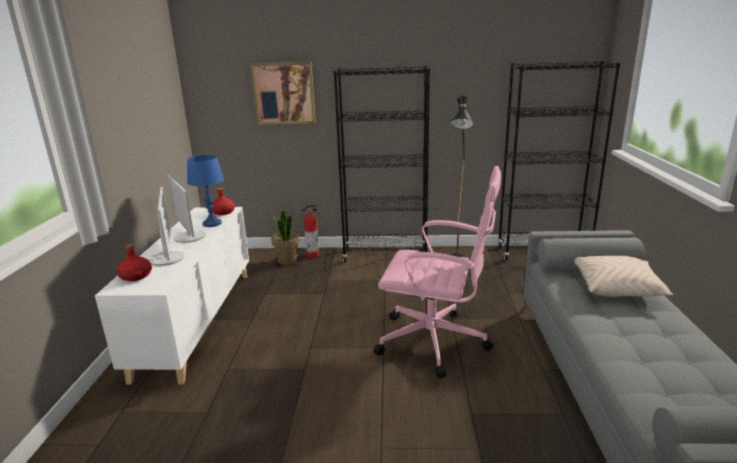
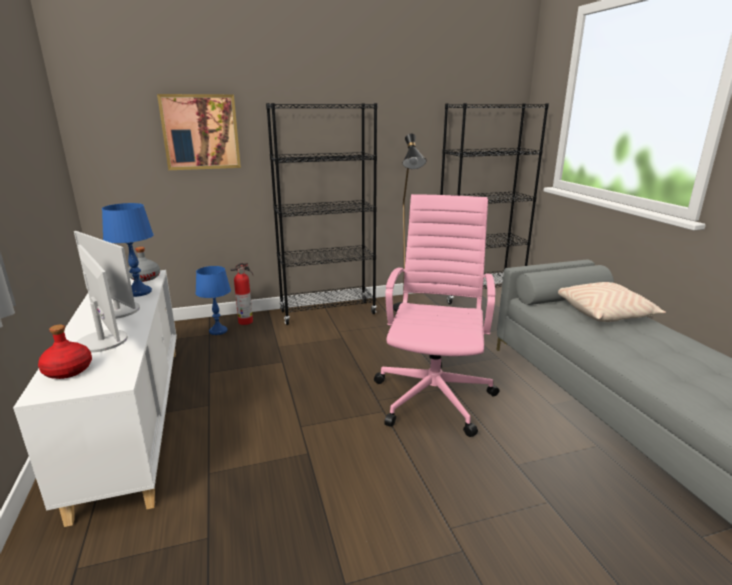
camera: 20 degrees left, 0 degrees up
(223, 212) = (145, 278): red bottle -> grey bottle
(288, 260) = (218, 331): potted plant -> blue table lamp
(435, 342) = (434, 395): pink office chair -> pink office chair turned 75 degrees counterclockwise

